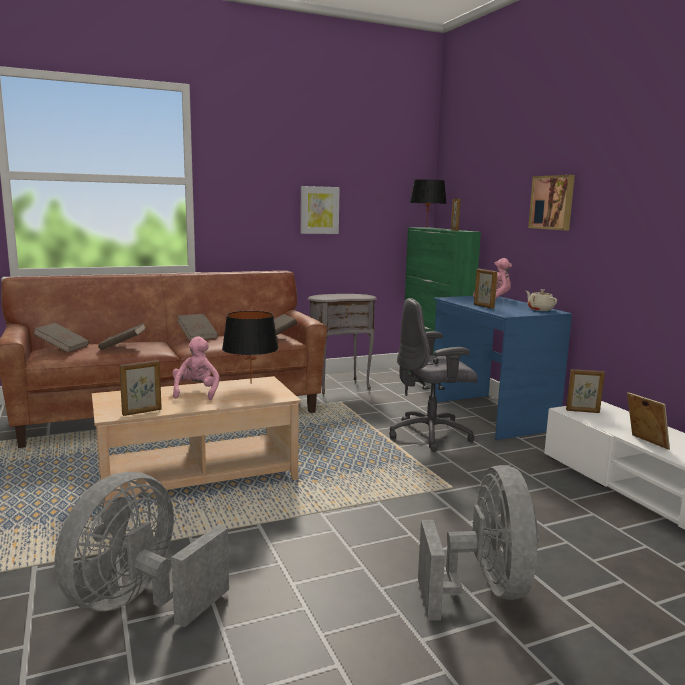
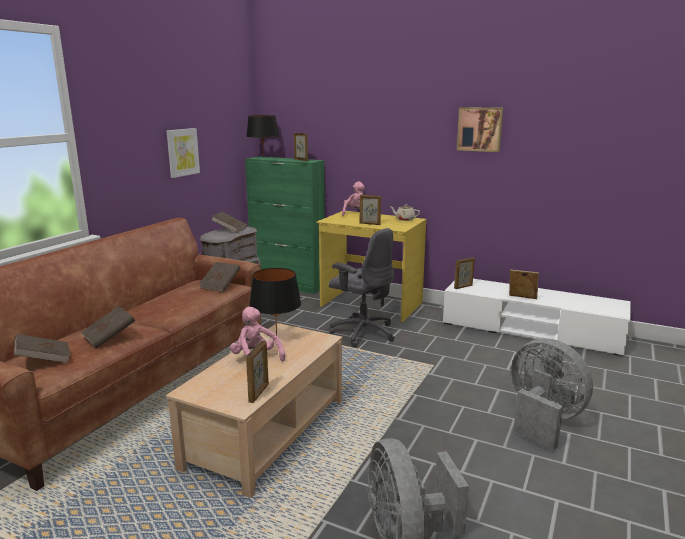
camera: 40 degrees left, 5 degrees up
(197, 336) = (149, 304): brown book -> brown book (229, 229)
(431, 435) = (362, 332): grey office chair -> grey office chair turned 90 degrees counterclockwise
(490, 415) = (370, 304): blue desk -> yellow desk
(553, 202) = (398, 137): picture -> picture (480, 129)

